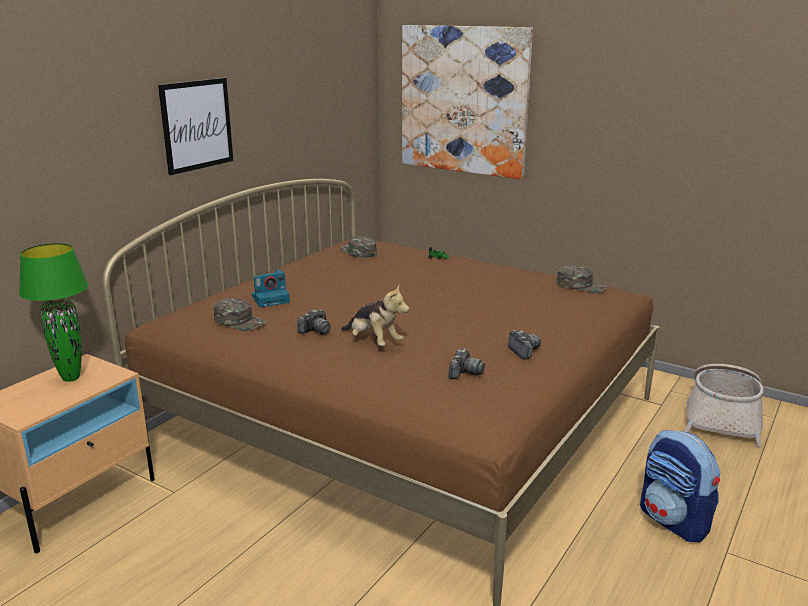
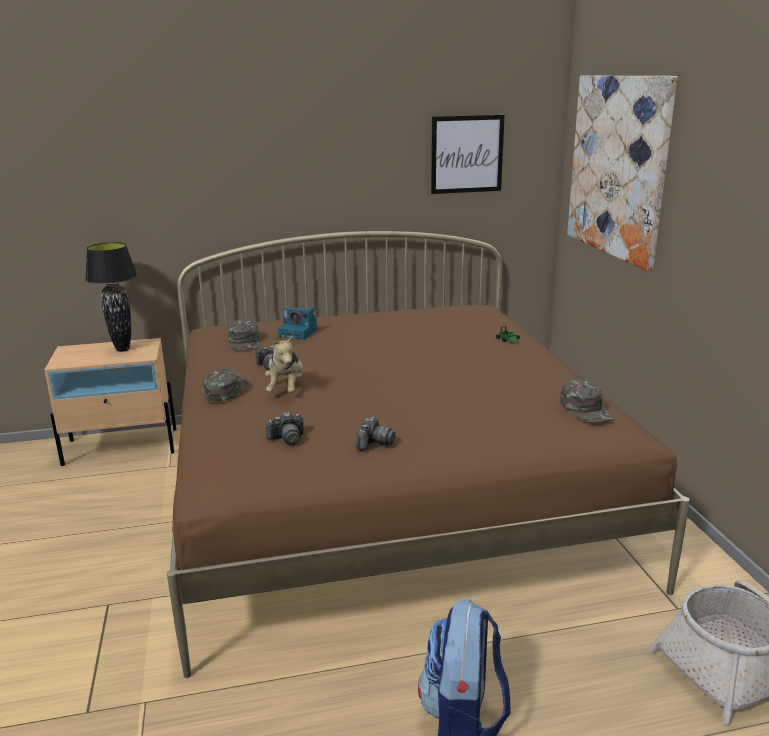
camera: 45 degrees right, 0 degrees up
(70, 378) = (122, 349): green table lamp -> black table lamp
(197, 125) = (294, 165): picture -> picture (467, 154)
(358, 252) = (447, 316): green cap -> green cap (225, 390)

